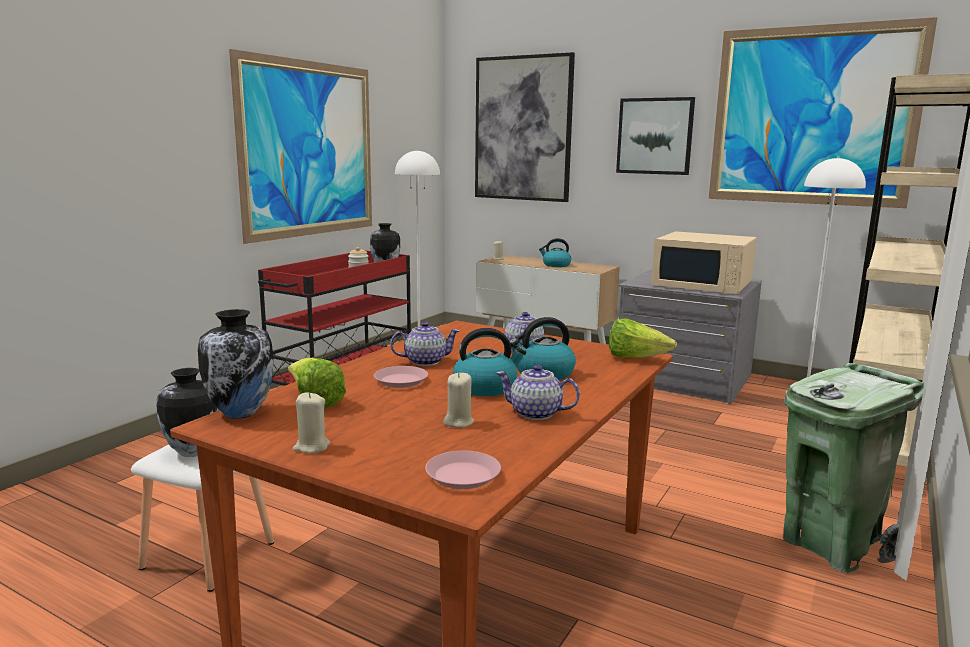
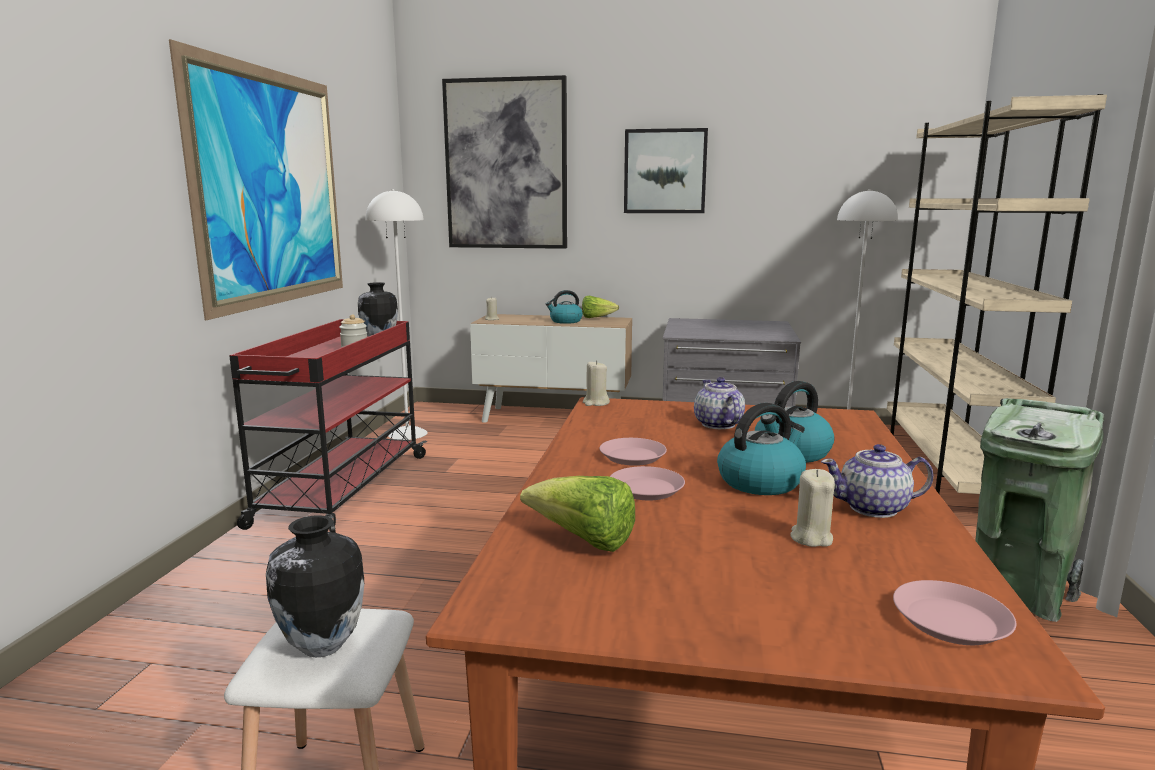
camera: 20 degrees left, 0 degrees up
(241, 413) = (504, 581): vase -> none
(311, 447) = (691, 619): beige candle -> beige candle (595, 403)
(425, 361) = (632, 457): teapot -> pink plate
(635, 358) = (850, 420): lettuce -> lettuce (596, 318)
(703, 285) = (744, 330): beige microwave -> none
(812, 116) = (830, 149): picture -> none

